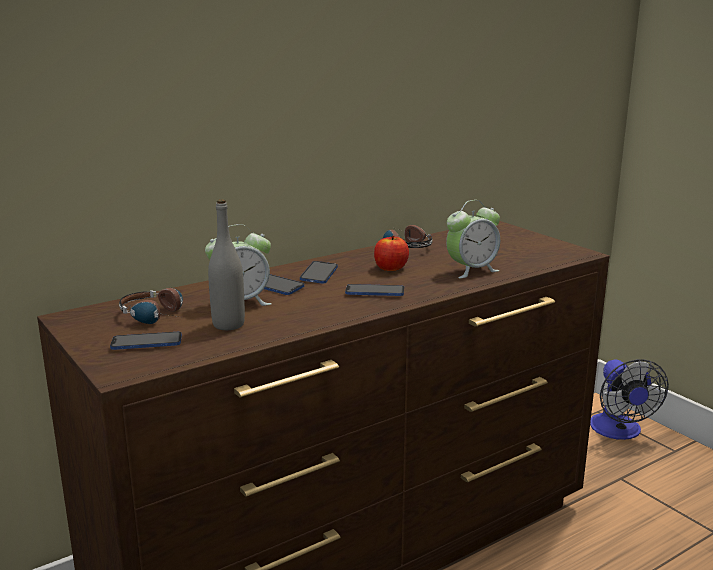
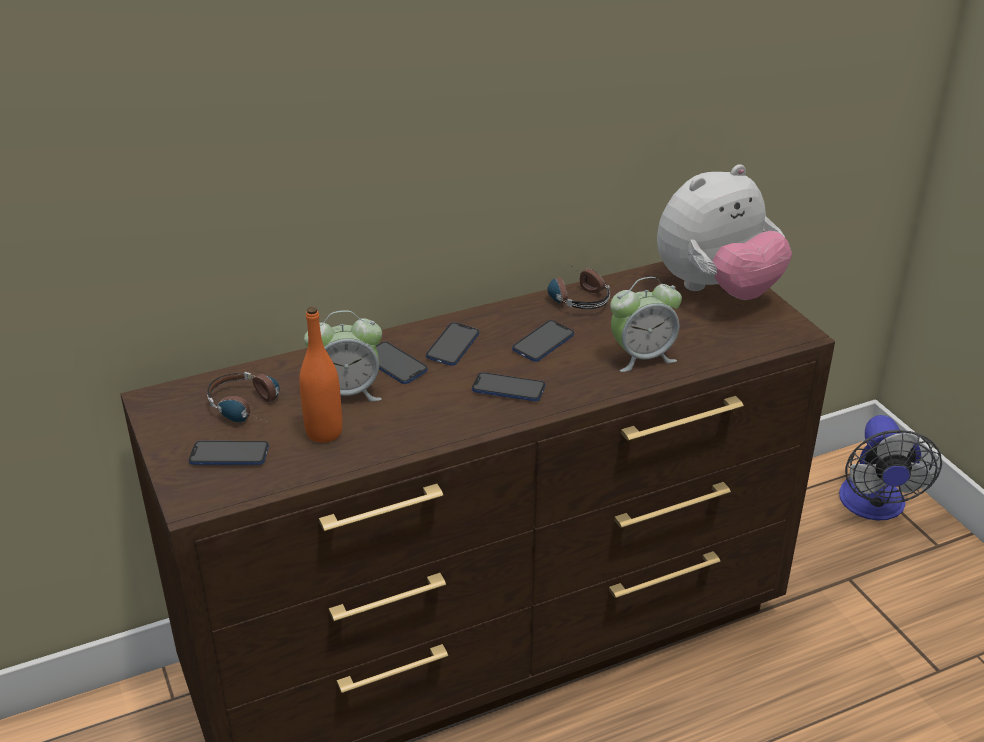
camera: 10 degrees right, 15 degrees up
(228, 325) = (324, 432): grey bottle -> orange bottle
(390, 268) = (543, 342): apple -> phone
(507, 237) = (716, 290): none -> plush toy

